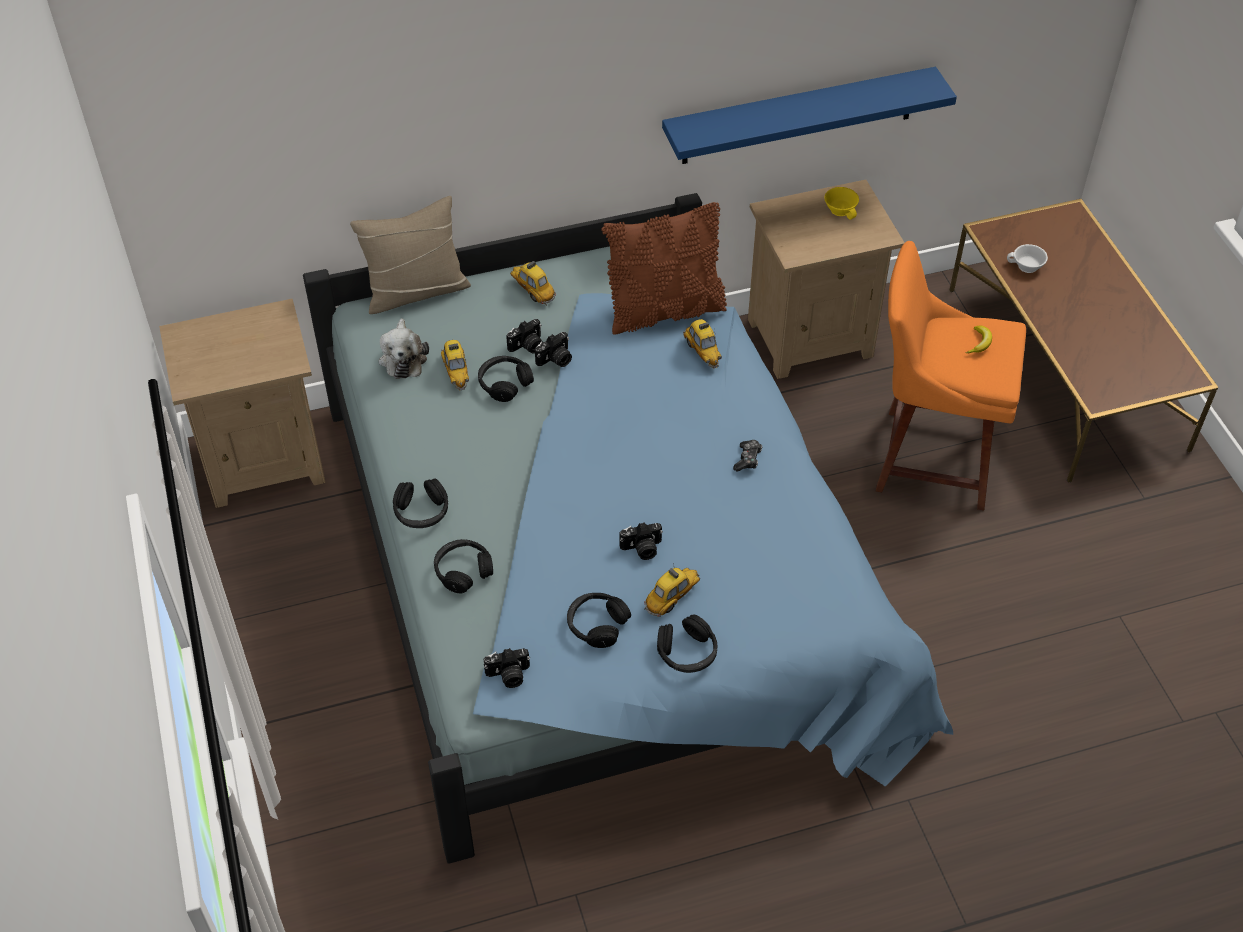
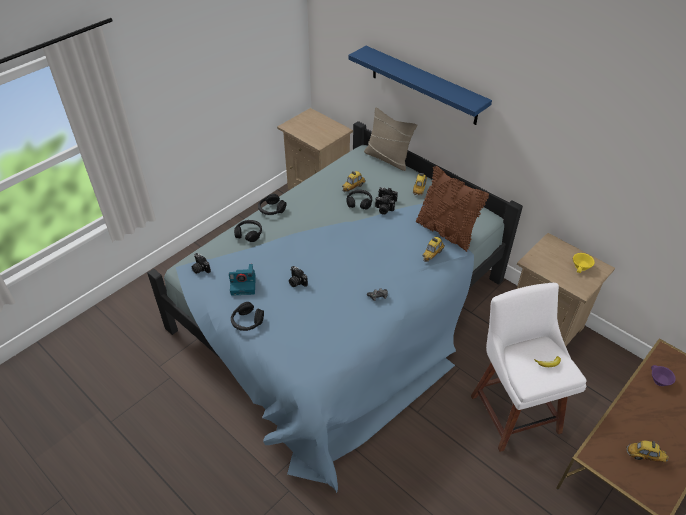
camera: 60 degrees right, 5 degrees down
(403, 358) = (348, 170): plush toy -> none
(597, 625) = (244, 285): black headphones -> camera
(672, 597) = (276, 303): toy car -> toy car (645, 456)
(798, 116) = (589, 202): blue shelf -> blue shelf (423, 85)
(928, 456) = (513, 410): orange stool -> white stool
(1026, 267) = (658, 380): white cup -> purple cup

